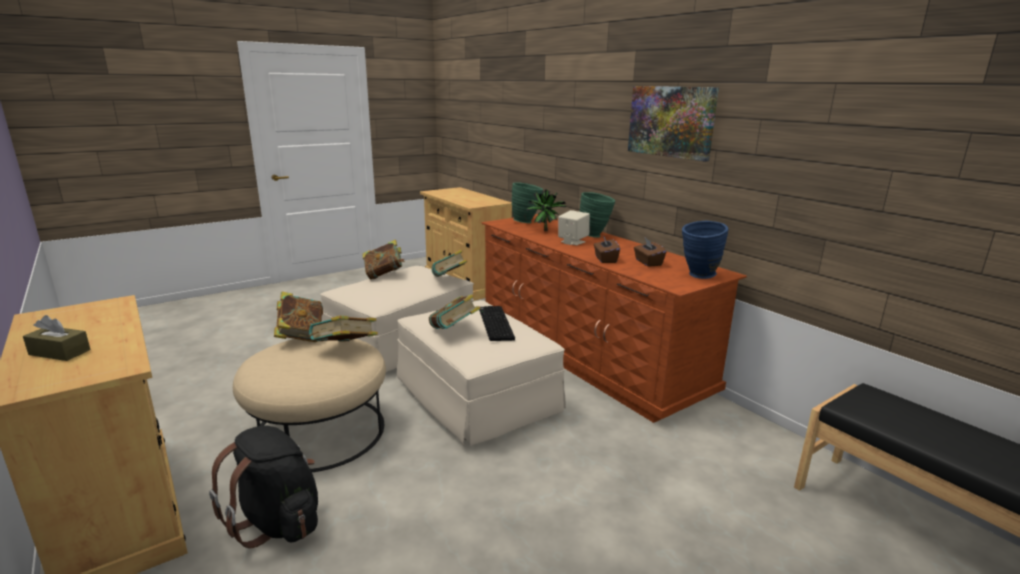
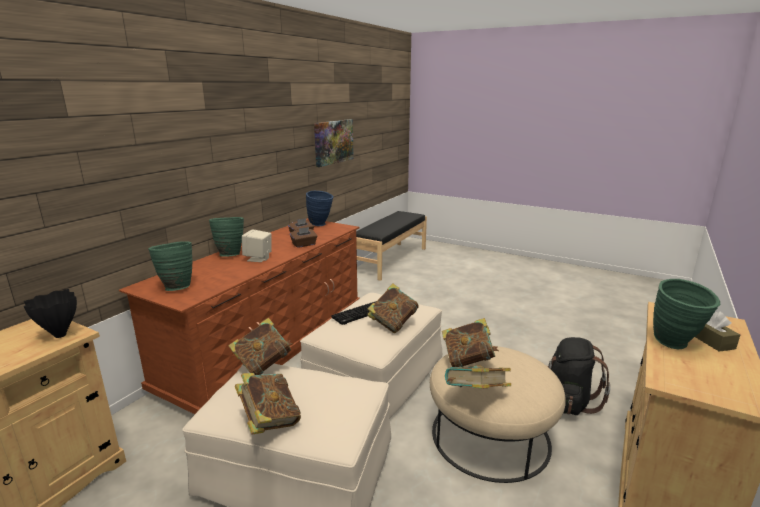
camera: 115 degrees left, 0 degrees up
(106, 331) = (675, 345): none -> green vase
(474, 204) = (59, 336): none -> black vase
(544, 230) = (217, 274): potted plant -> none
(671, 121) = (247, 138): picture -> picture (333, 142)

